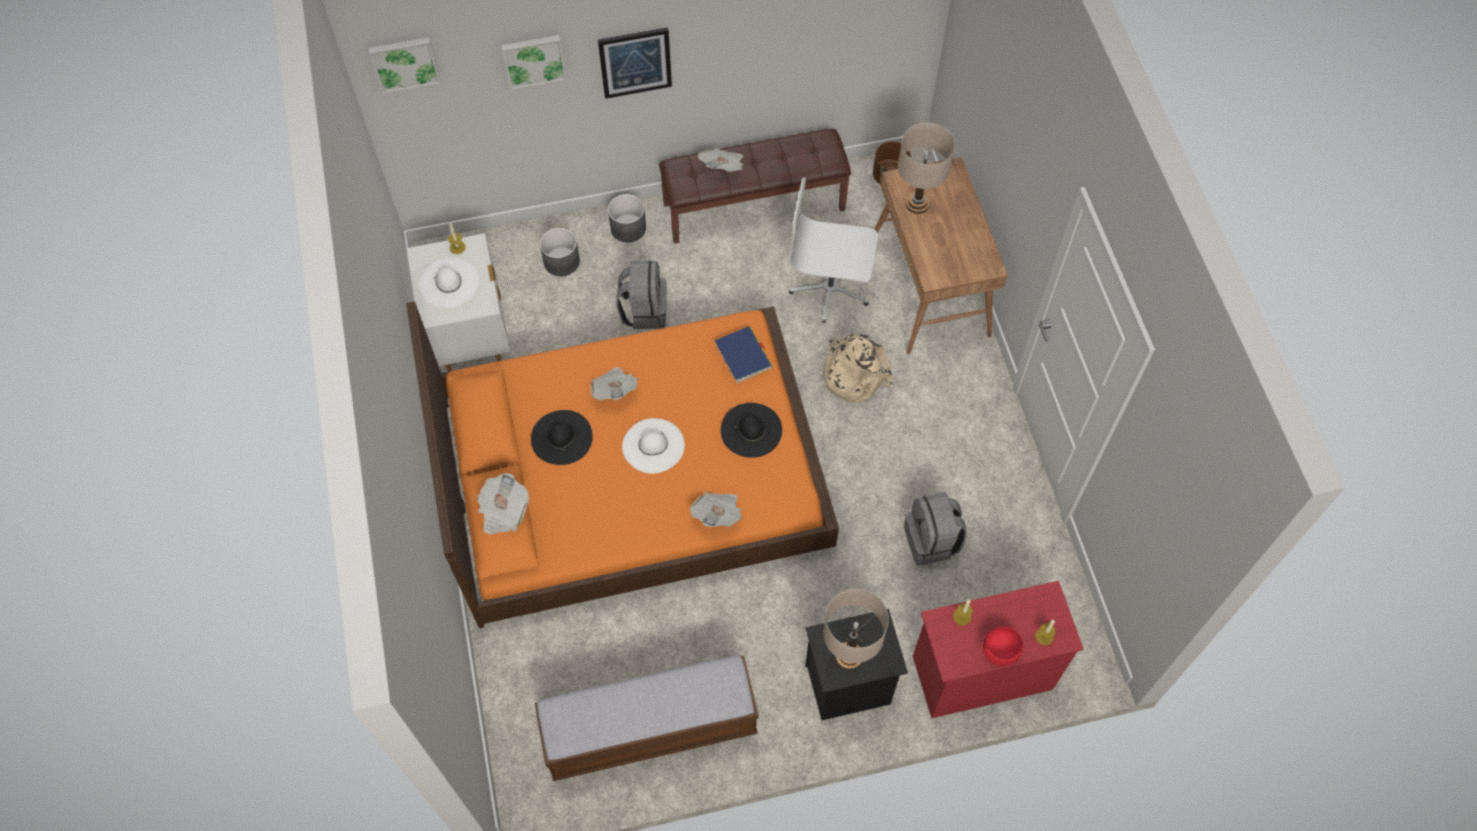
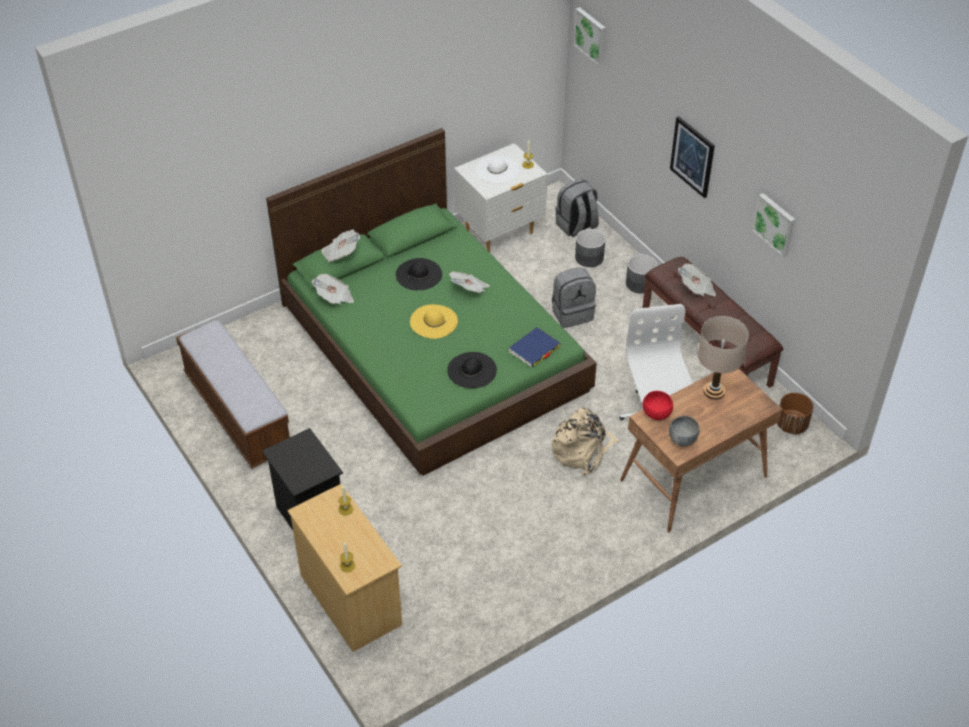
camera: 70 degrees right, 15 degrees down
(534, 60) = (646, 98): picture -> picture (775, 224)
(632, 472) = (433, 346): orange bed -> green bed
(653, 446) = (433, 321): white hat -> yellow hat
(718, 514) = (393, 370): newspaper -> newspaper (334, 298)
(849, 656) = (295, 458): beige table lamp -> none
(932, 541) = (453, 538): grey backpack -> grey backpack (576, 226)
(973, 257) = (682, 440): none -> grey bowl
(981, 672) = (350, 599): red dresser -> beige dresser
(999, 652) = (324, 539): red bowl -> red bowl (656, 414)

